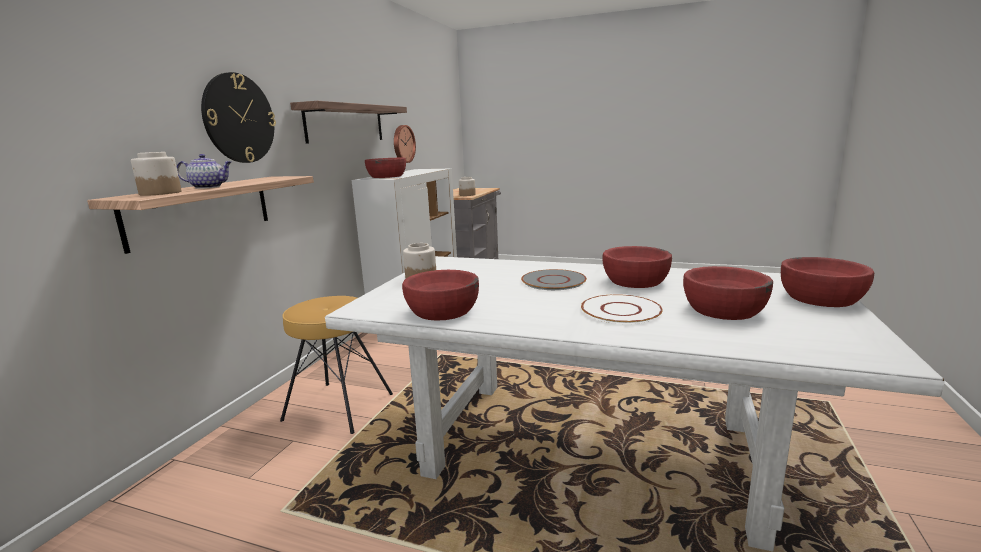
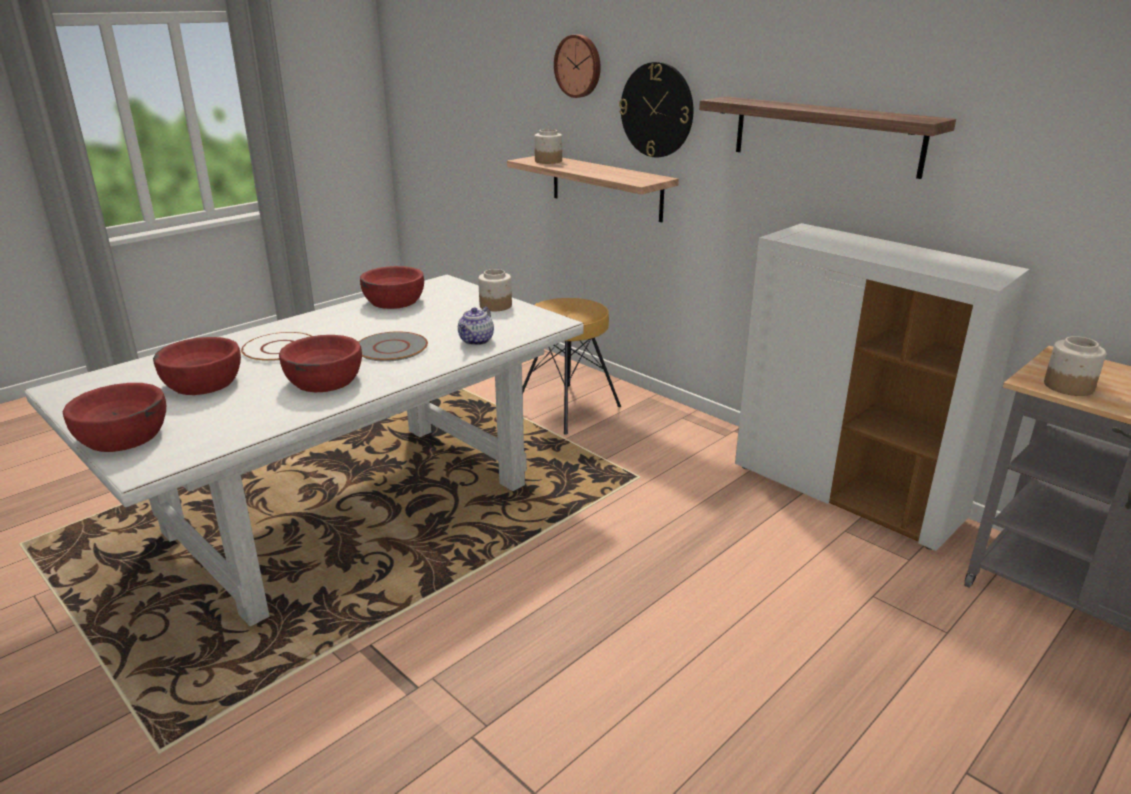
camera: 115 degrees right, 10 degrees up
(209, 187) = (573, 167): teapot -> teapot (476, 341)
(387, 176) = (826, 238): red bowl -> none
(403, 144) = (1007, 203): wall clock -> wall clock (579, 66)

